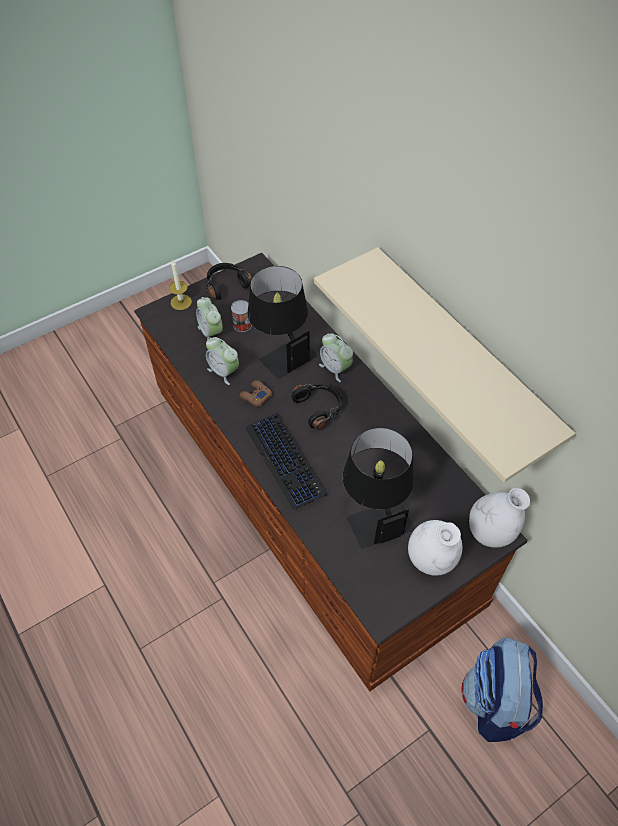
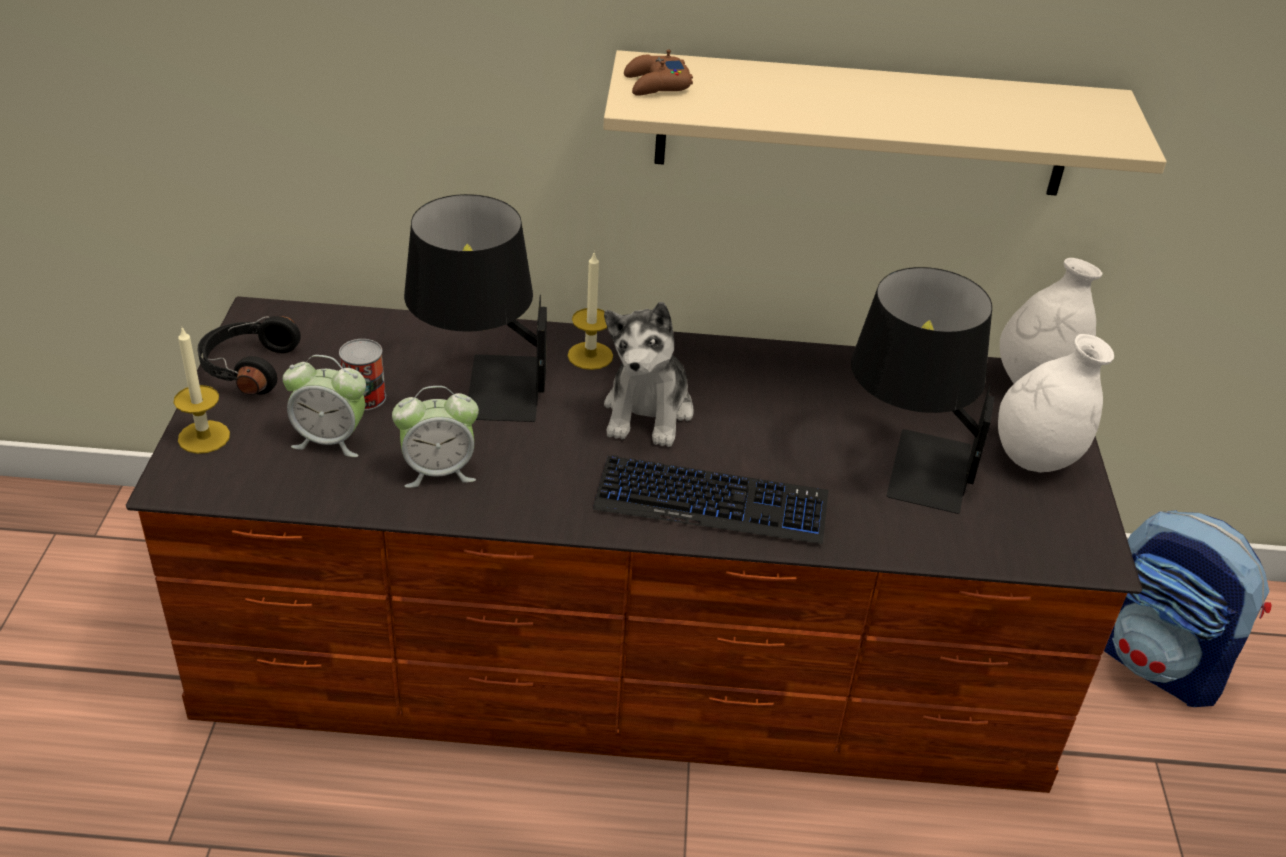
camera: 55 degrees left, 15 degrees down
(255, 396) = (538, 464): brown game controller -> brown game controller (656, 84)
(319, 408) = (648, 412): black headphones -> plush toy
(335, 368) = (590, 356): alarm clock -> candle

